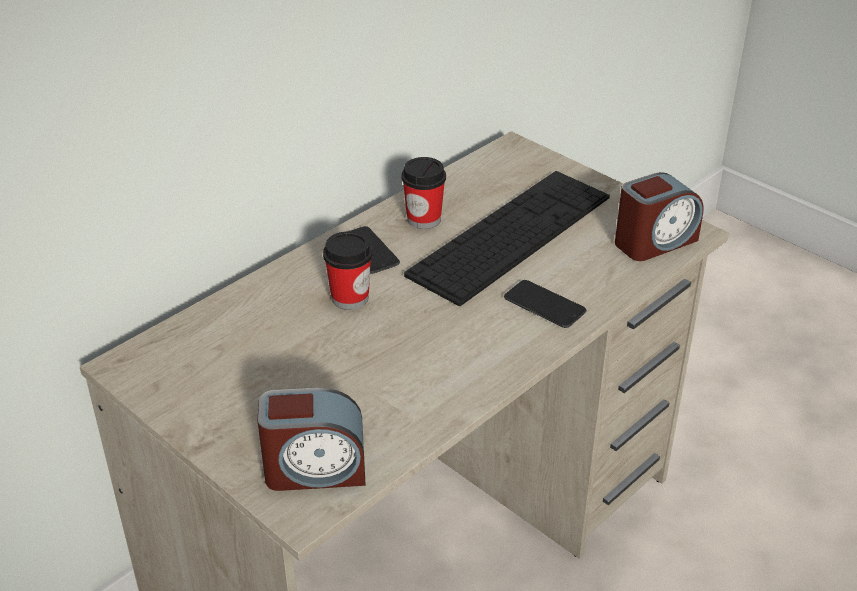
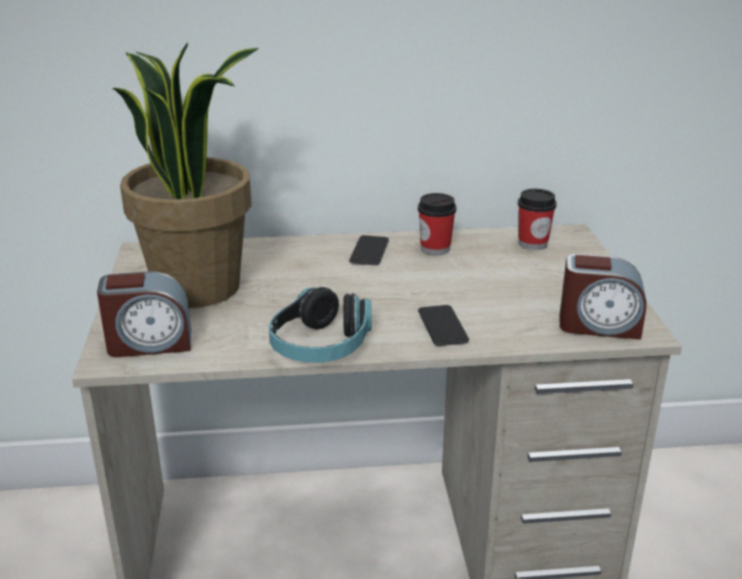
camera: 40 degrees right, 10 degrees down
(262, 378) = (199, 287): none -> potted plant
(315, 469) = (149, 343): alarm clock -> alarm clock turned 45 degrees counterclockwise
(350, 298) = (316, 270): cup -> cup (533, 243)
(474, 380) = (321, 345): none -> headphones
(511, 235) = (485, 279): keyboard -> none

